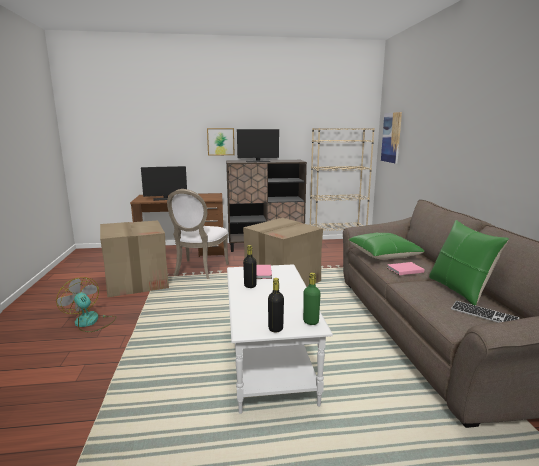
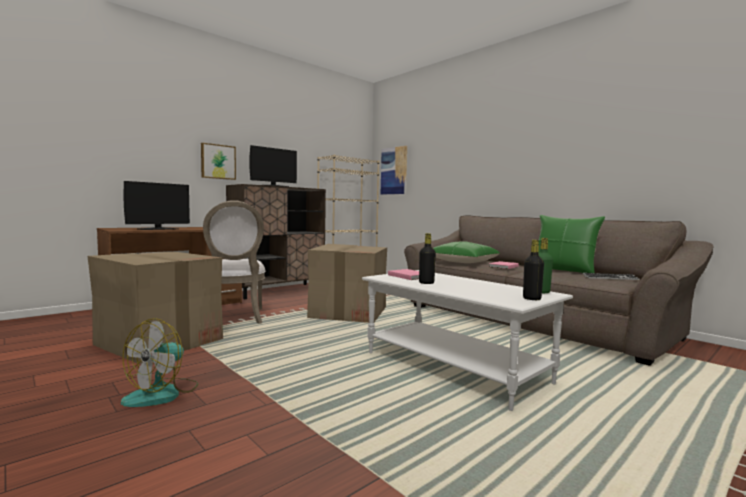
camera: 35 degrees left, 10 degrees down
(90, 322) = (162, 393): fan -> fan turned 75 degrees counterclockwise

